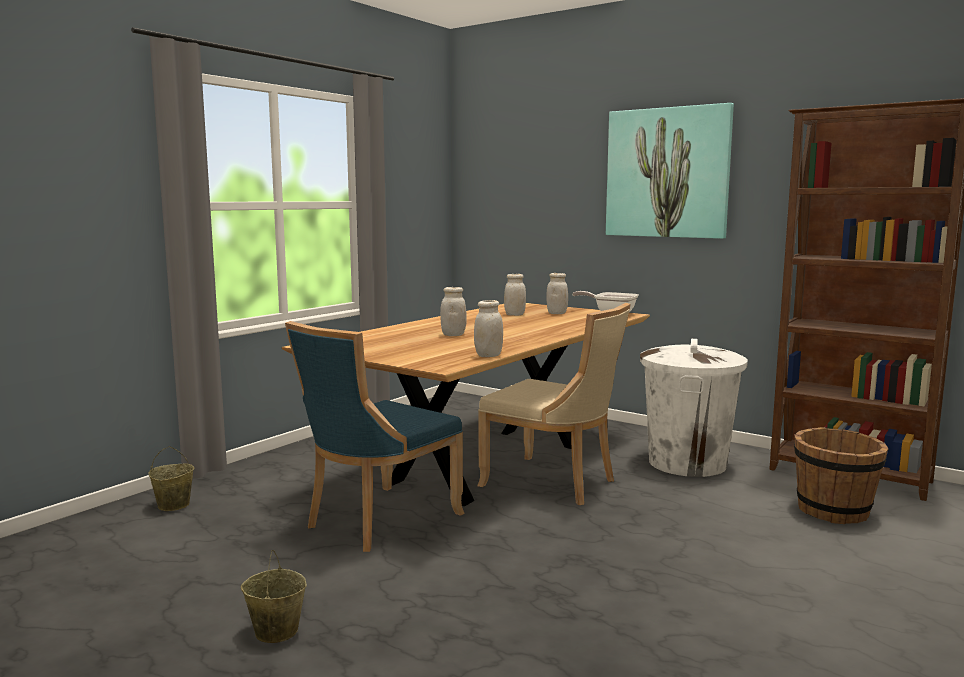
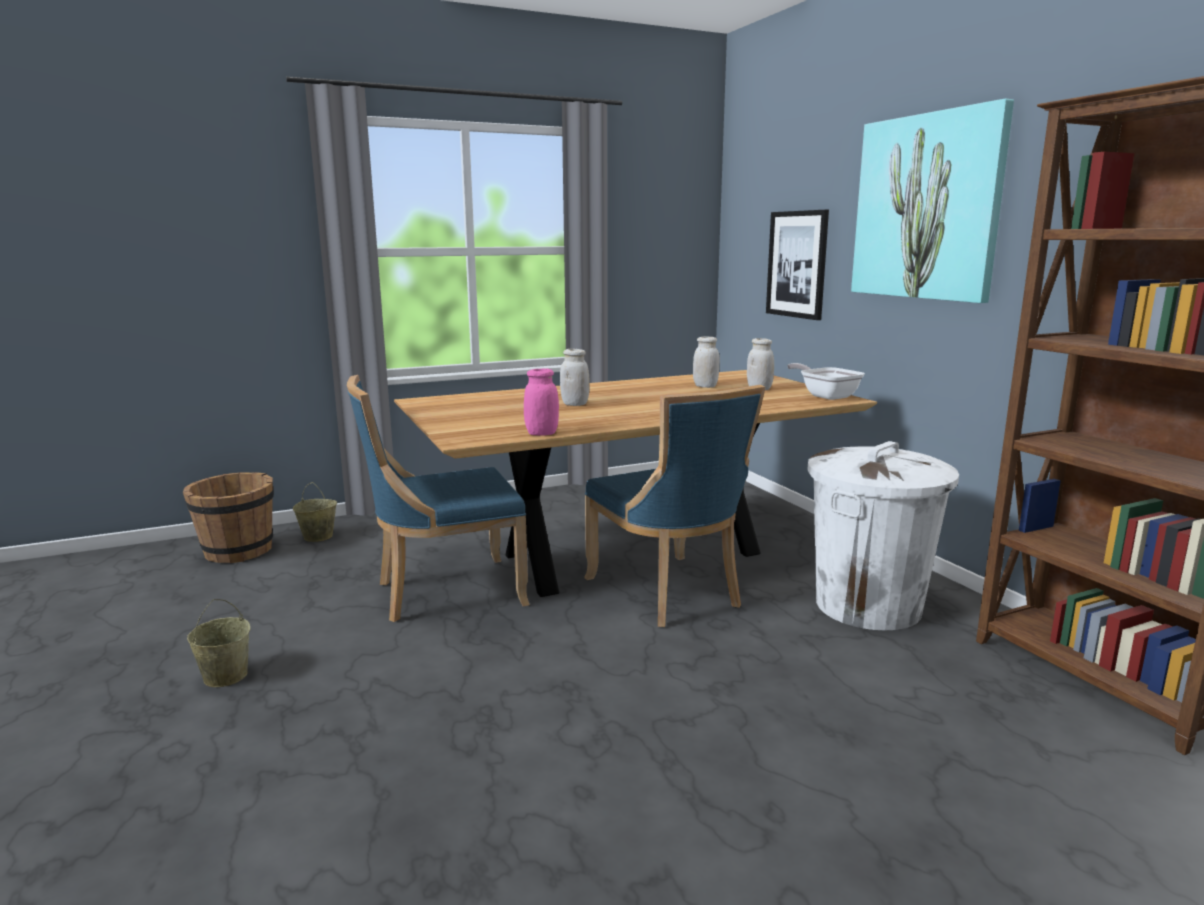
camera: 30 degrees right, 5 degrees up
(488, 356) = (541, 433): white jar -> pink jar
(544, 215) = (797, 264): none -> picture
(554, 483) = (669, 593): beige chair -> blue chair
(833, 511) = (991, 726): brown bucket -> brown bucket (238, 551)

